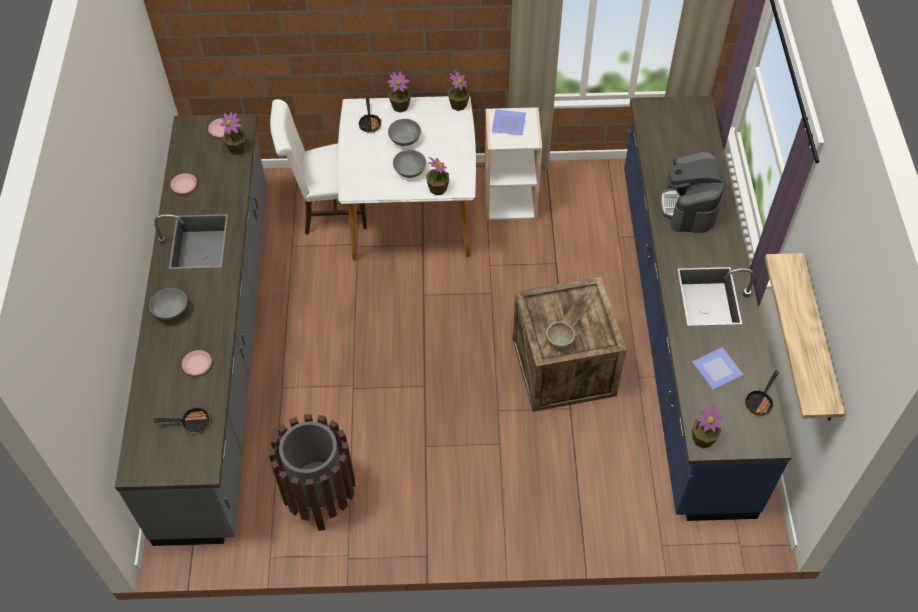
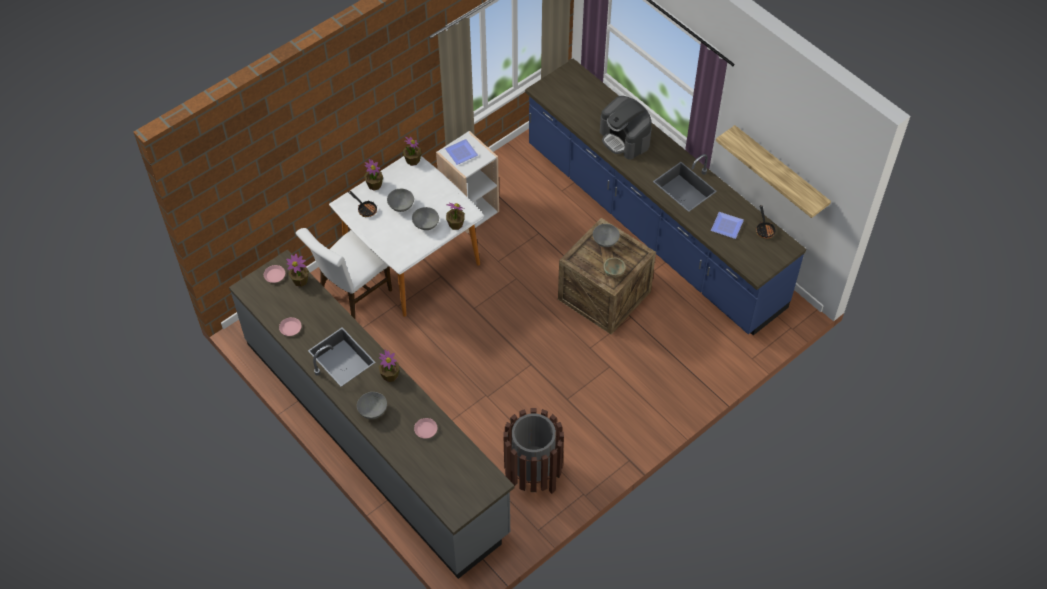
camera: 40 degrees left, 0 degrees up
(191, 422) = (459, 464): frying pan -> none
(582, 303) = (605, 241): none -> grey bowl
(703, 439) = (754, 270): potted plant -> potted plant (390, 375)

